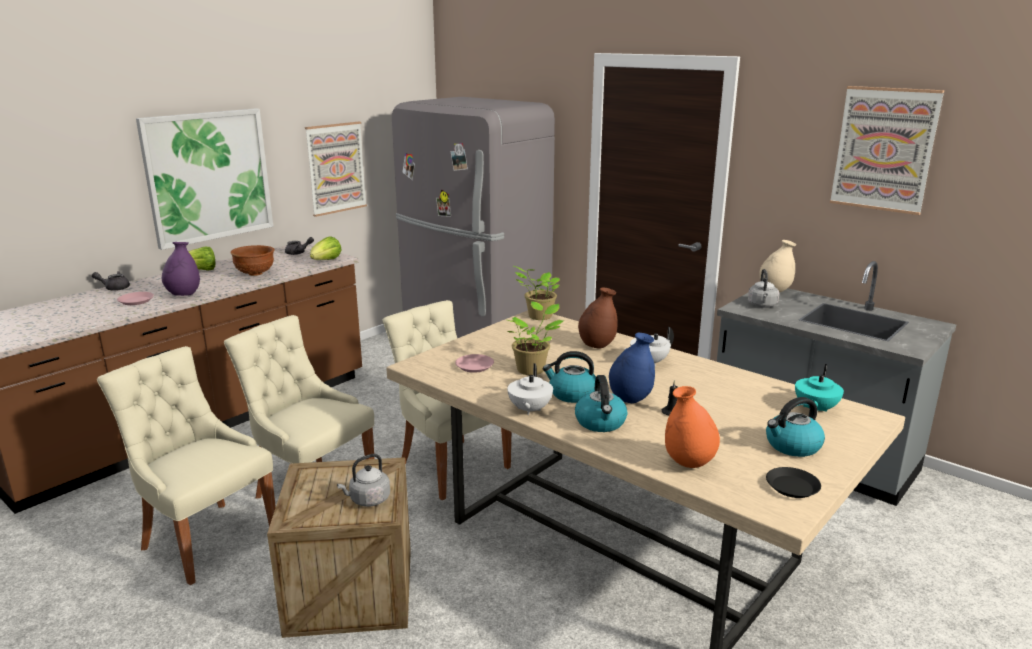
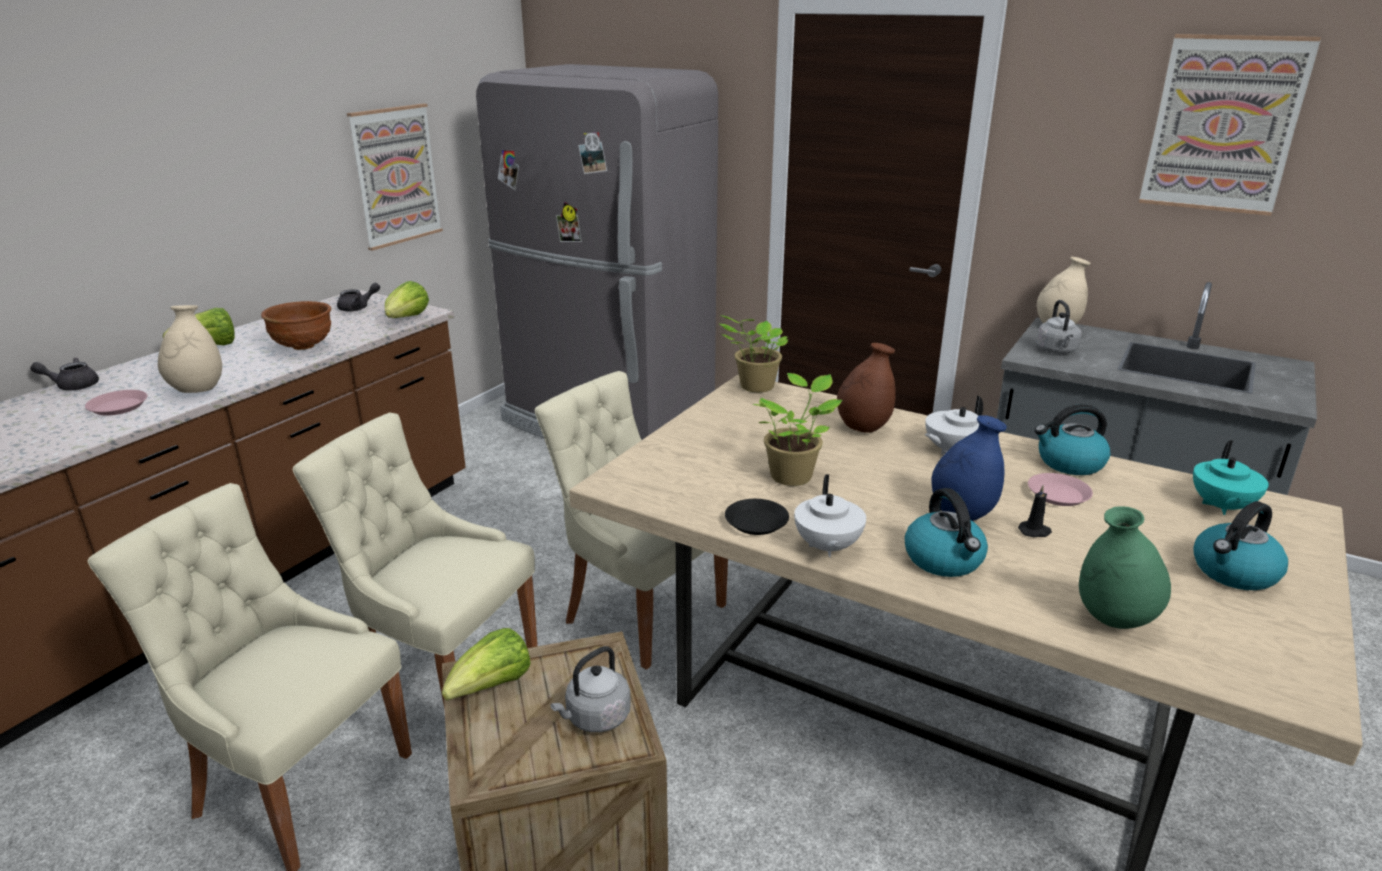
camera: 10 degrees left, 5 degrees up
(184, 295) = (198, 390): purple vase -> beige vase
(208, 176) = (206, 195): picture -> none
(314, 478) = (492, 687): none -> lettuce
(475, 366) = (705, 477): pink plate -> pink plate (1058, 494)
(572, 394) = (874, 513): kettle -> kettle (1069, 463)
(689, 463) = (1114, 620): orange vase -> green vase
(792, 487) = (1282, 646): black plate -> black plate (756, 522)

